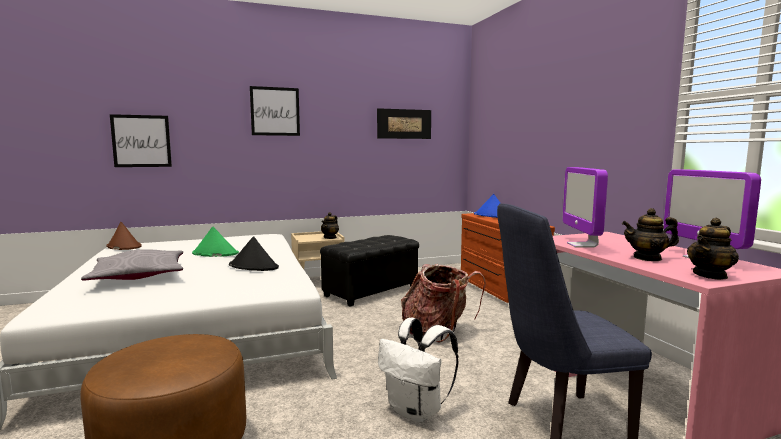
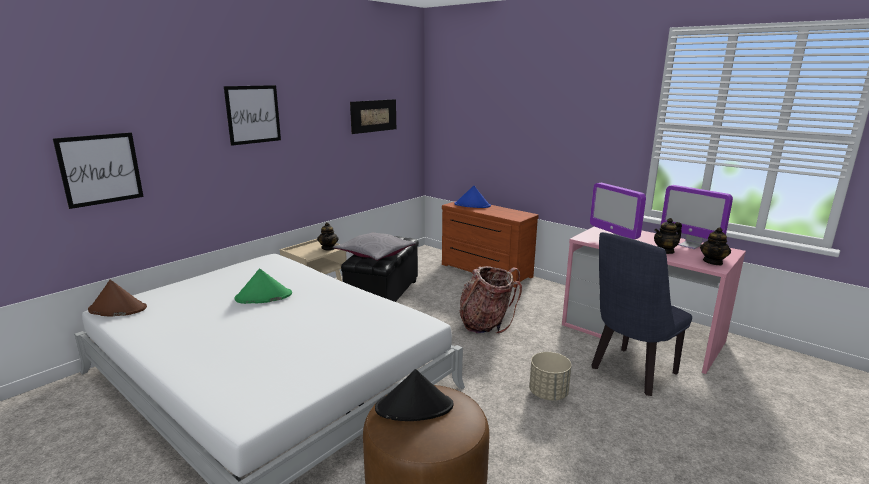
camera: 30 degrees left, 10 degrees up
(139, 276) = (244, 346): grey pillow -> grey pillow (375, 253)
(254, 266) = (337, 305): black hat -> black hat (414, 407)
(417, 411) = (548, 393): white backpack -> beige planter

